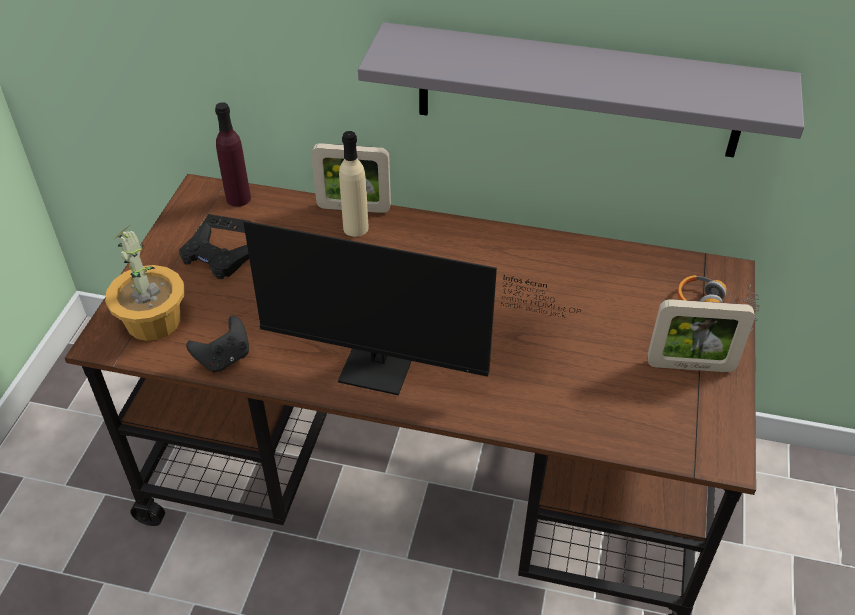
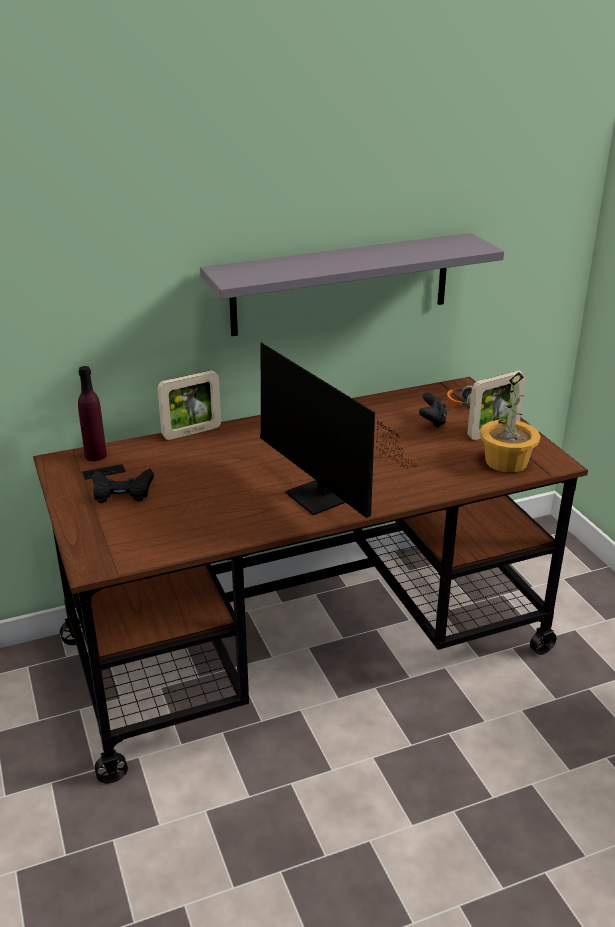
camera: 35 degrees left, 15 degrees down
(154, 321) = (119, 541): potted plant -> potted plant (507, 461)
(224, 358) = (201, 539): black game controller -> black game controller (432, 422)
(355, 228) = (207, 441): beige bottle -> none
(388, 370) = (322, 501): monitor -> monitor turned 75 degrees clockwise

